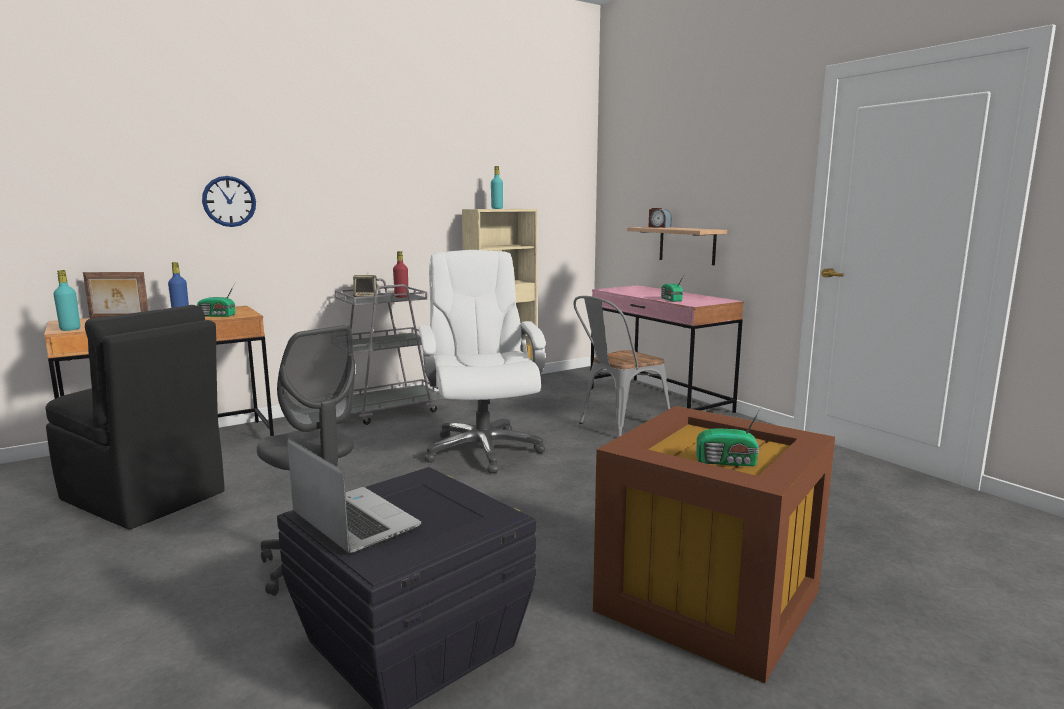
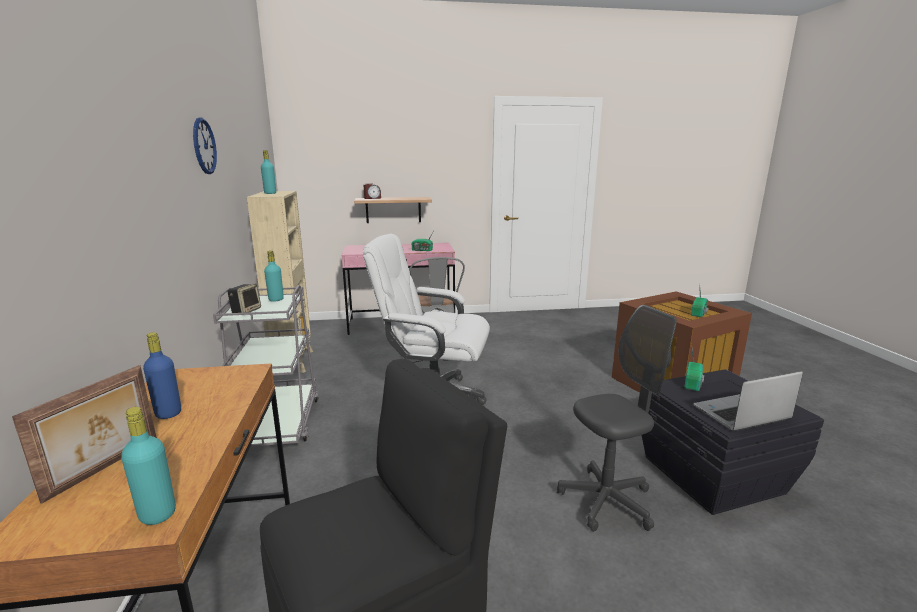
camera: 65 degrees left, 5 degrees up
(217, 316) = (226, 388): radio -> radio (693, 383)
(229, 201) = (117, 219): wall clock -> wall clock (204, 146)
(401, 297) = (276, 299): red bottle -> turquoise bottle

